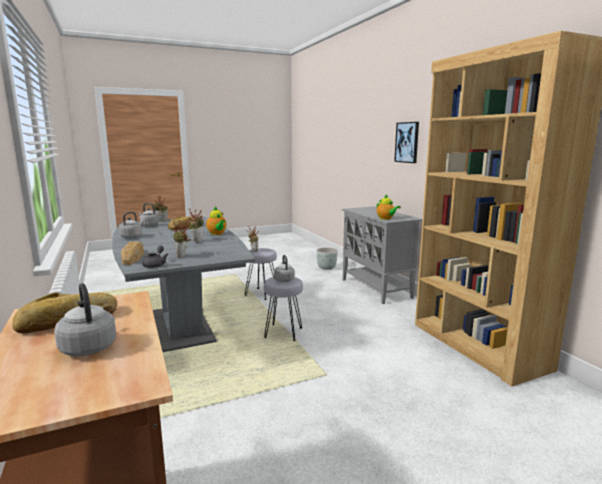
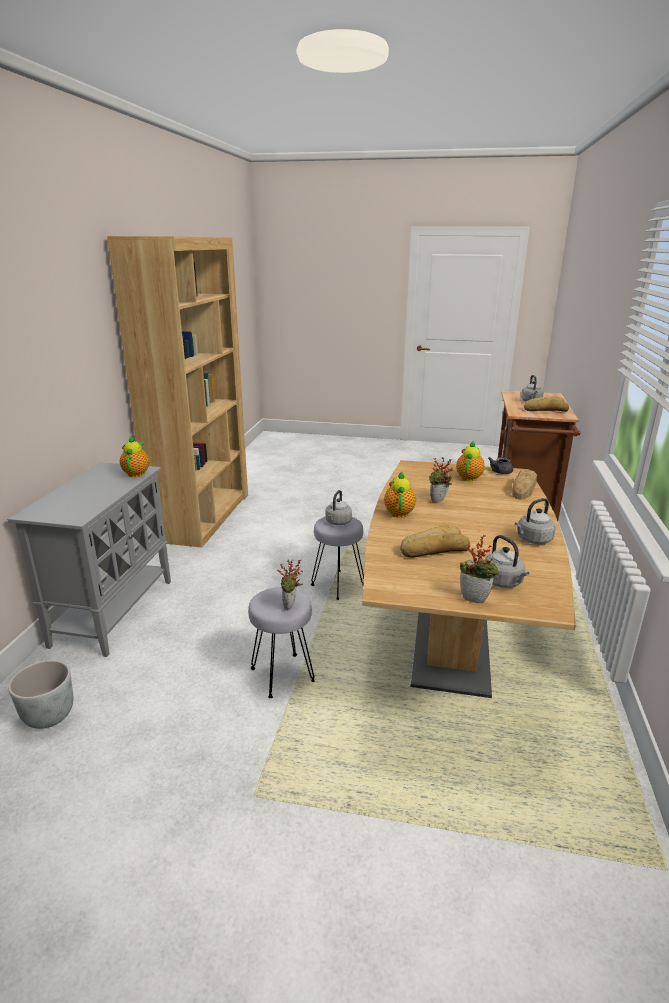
camera: 145 degrees left, 10 degrees up
(182, 256) = (469, 477): potted plant -> teapot
(182, 326) = (451, 643): grey dining table -> brown dining table
(407, 142) = (37, 357): picture -> none

